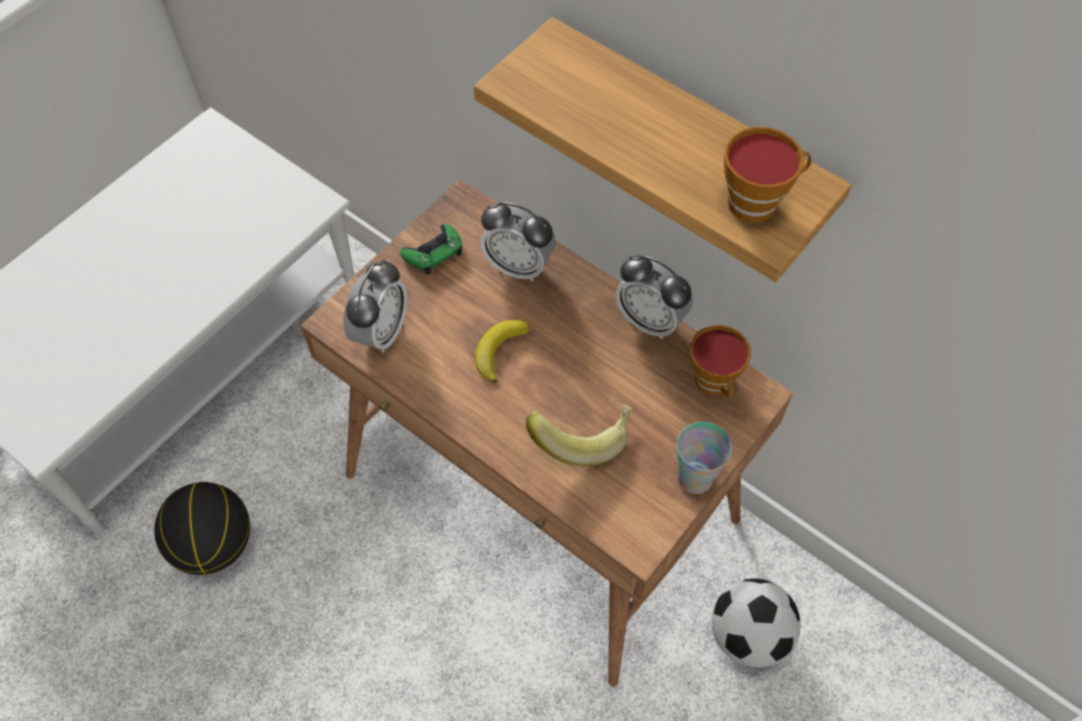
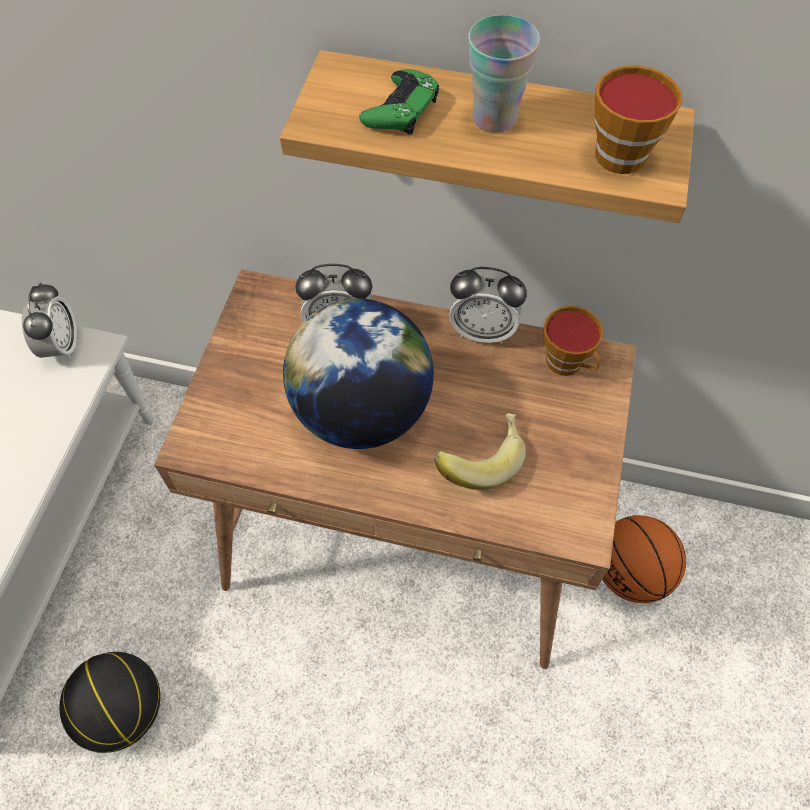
camera: 25 degrees left, 0 degrees up
(381, 332) = (239, 439): alarm clock -> alarm clock (62, 346)
(433, 253) = (252, 345): green game controller -> green game controller (401, 110)
(499, 350) = (362, 411): banana -> globe
(694, 478) = (598, 454): cup -> cup (494, 118)
(748, 635) = (629, 573): football -> basketball

